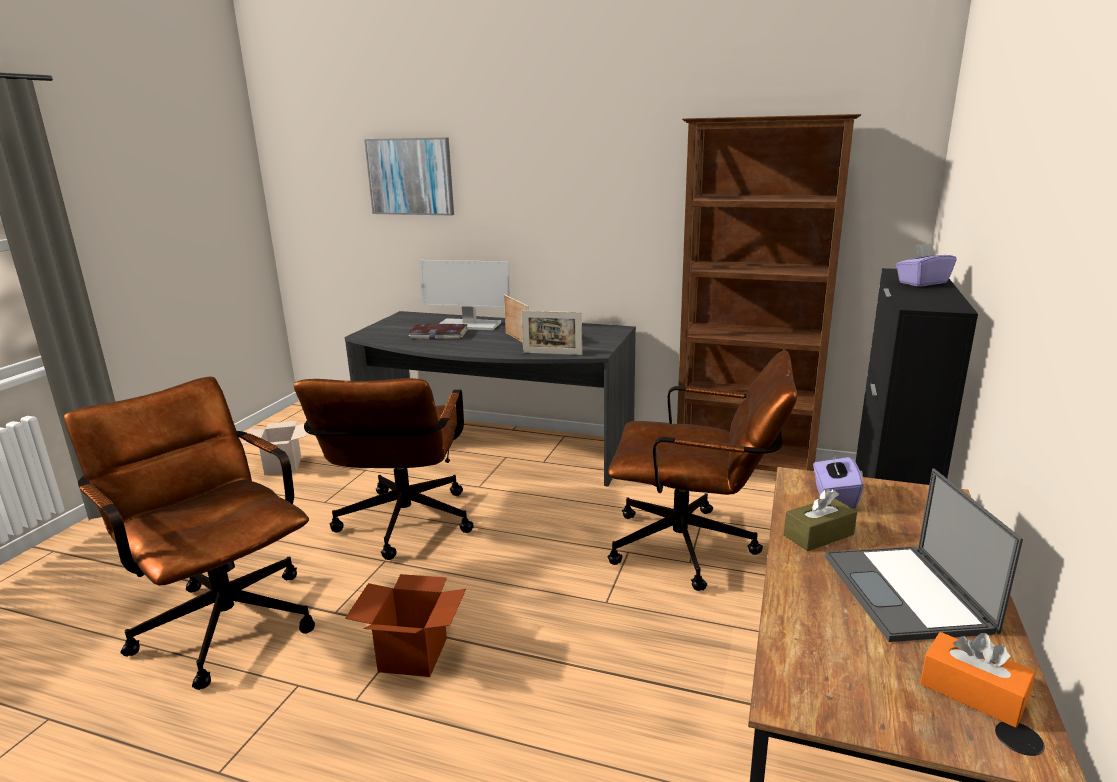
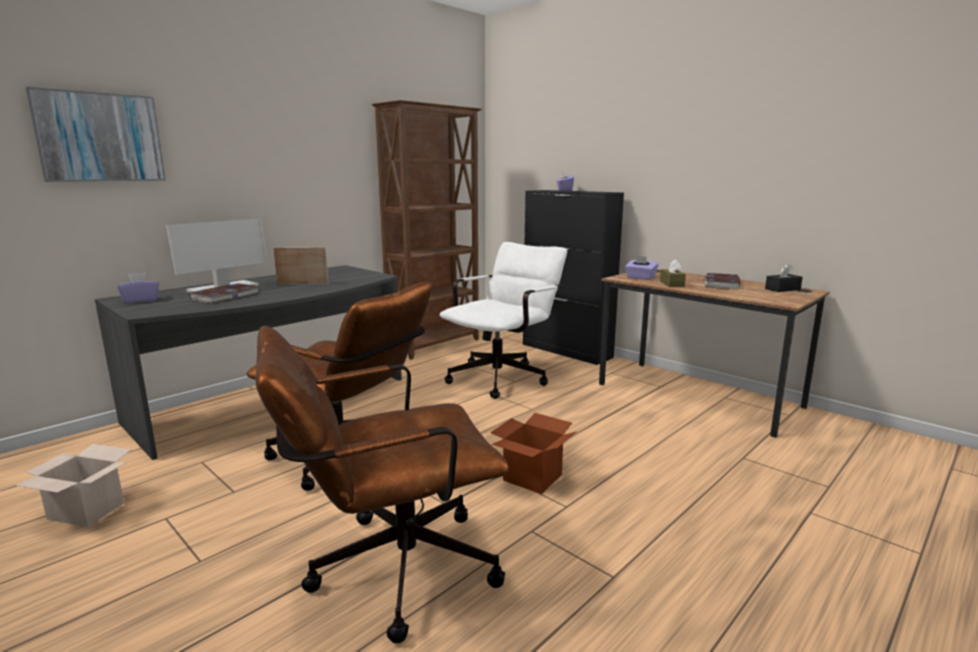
camera: 65 degrees left, 5 degrees down
(404, 321) = (141, 300): none -> purple tissue box
(552, 353) = (359, 282): picture frame -> none
(695, 548) = (503, 376): brown office chair -> white office chair
(908, 594) = (721, 284): laptop -> book
(972, 692) = (782, 289): orange tissue box -> black tissue box

